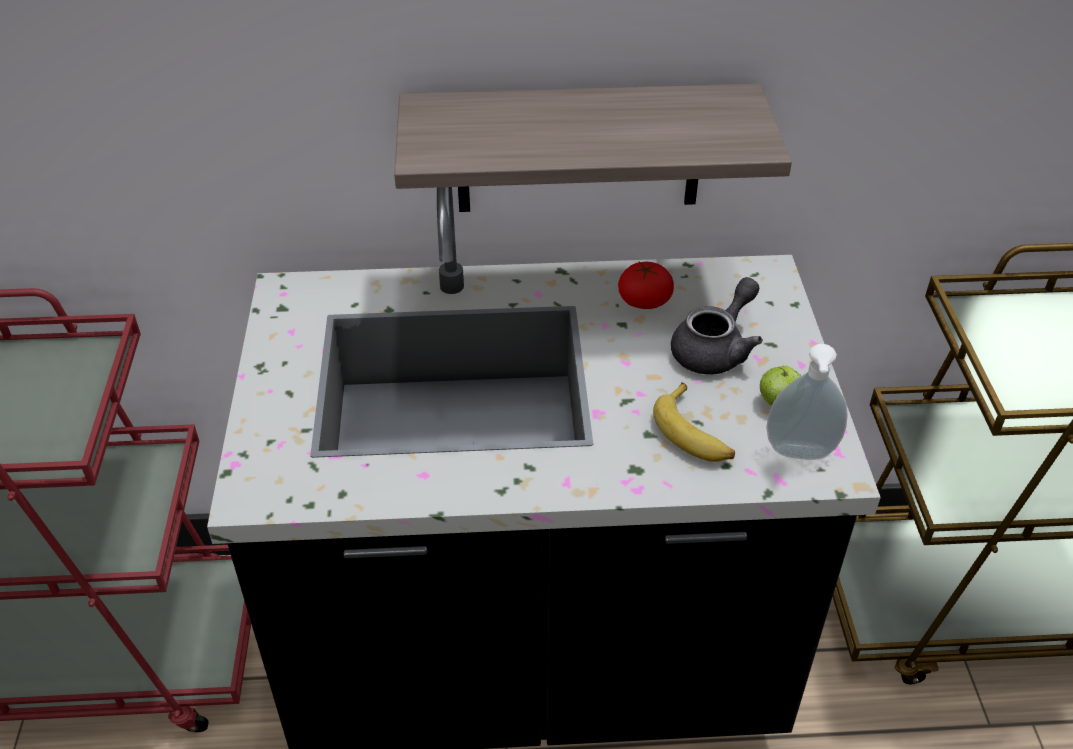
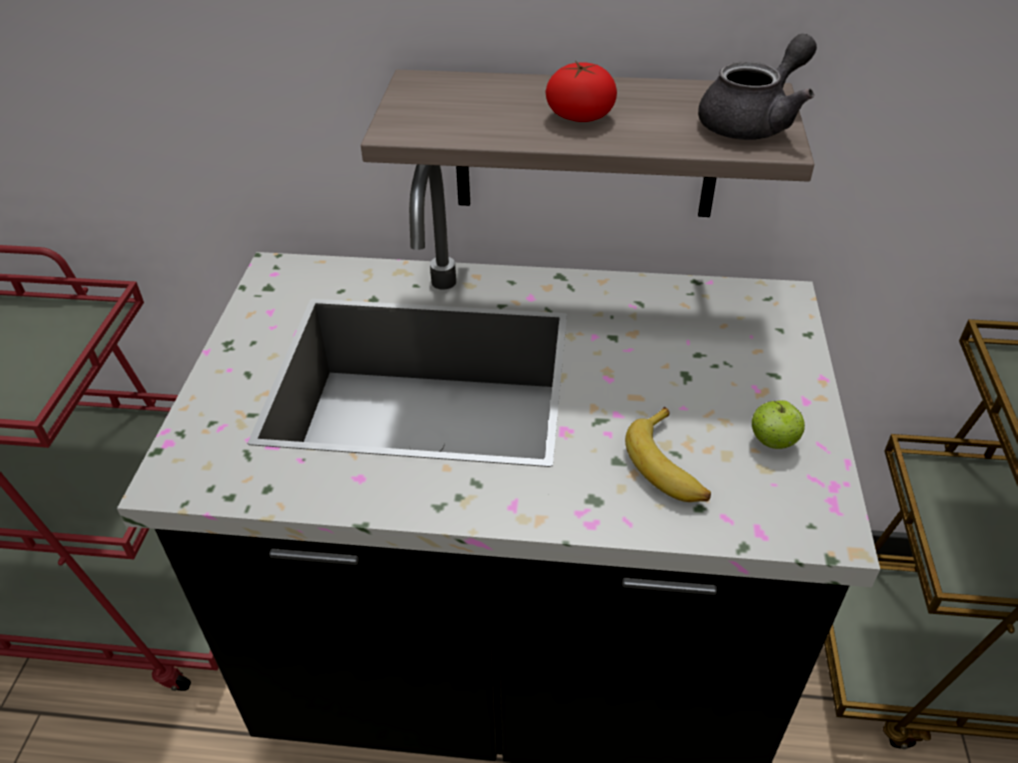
camera: 10 degrees right, 0 degrees up
(644, 300) = (642, 315): tomato -> tomato (580, 116)
(715, 349) = (710, 374): grey teapot -> grey teapot (754, 121)
(799, 454) = (788, 505): soap dispenser -> none

